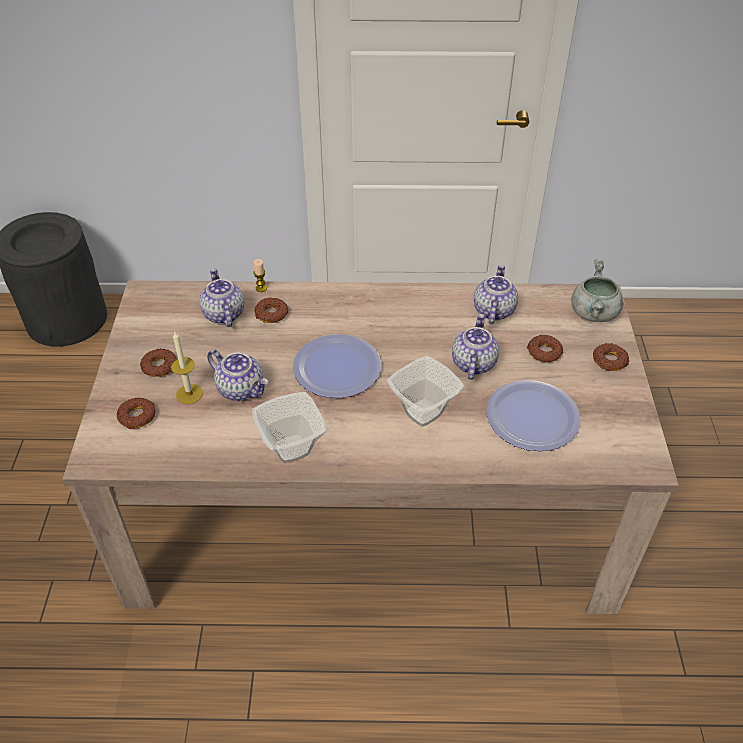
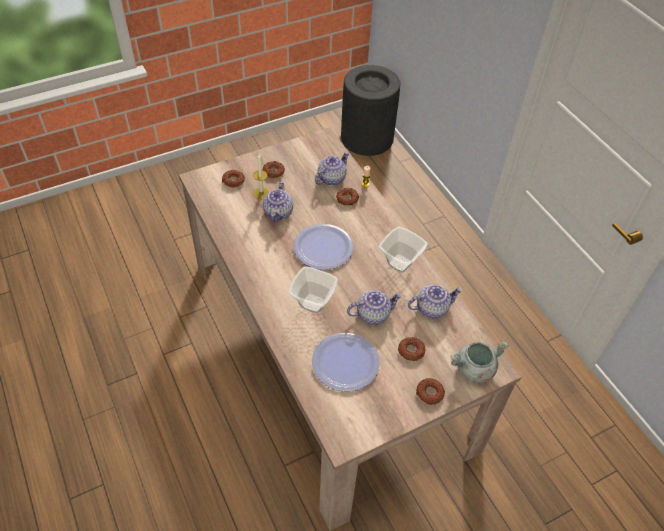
camera: 60 degrees right, 5 degrees up
(290, 450) = (247, 253): bowl -> bowl (398, 263)

